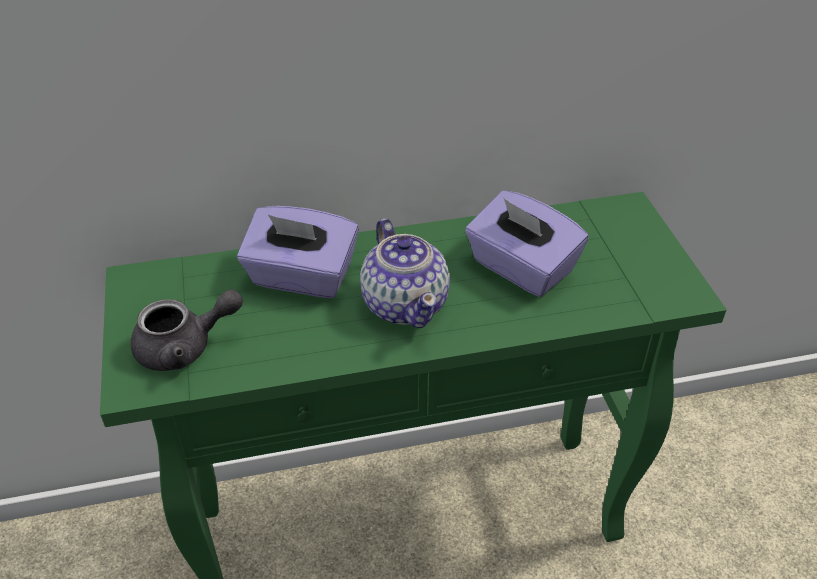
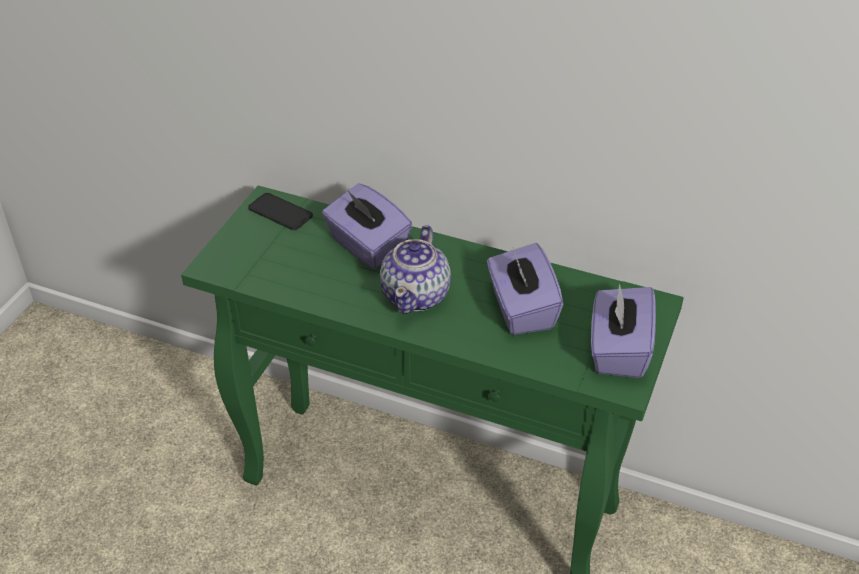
camera: 35 degrees right, 0 degrees up
(164, 285) = (280, 212): none -> phone
(185, 347) = (258, 258): grey teapot -> none
(645, 265) = (618, 350): none -> purple tissue box

